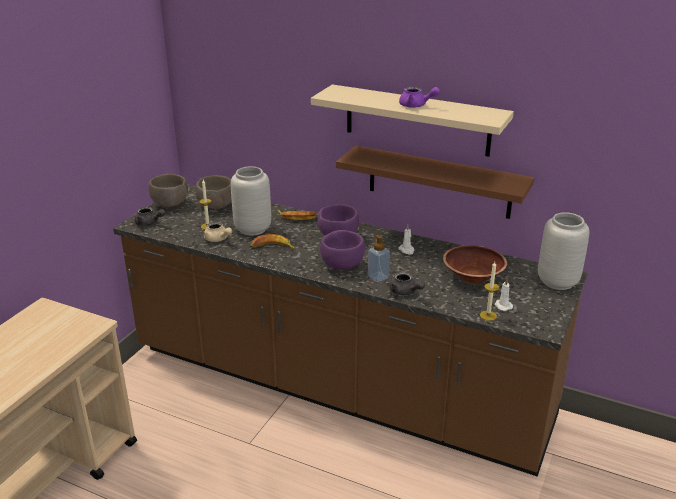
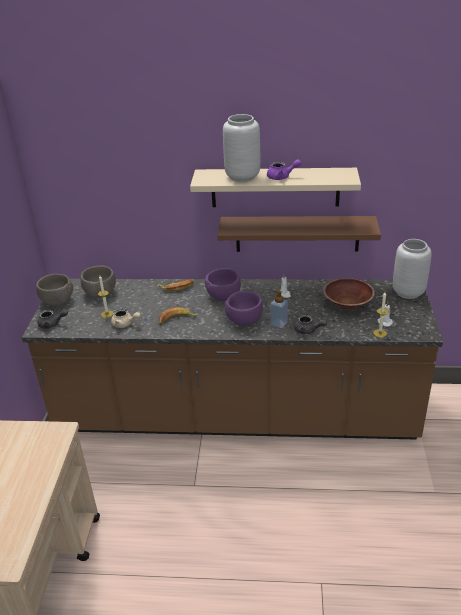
camera: 20 degrees left, 5 degrees up
(253, 229) = (148, 307): grey vase -> grey vase (243, 177)

